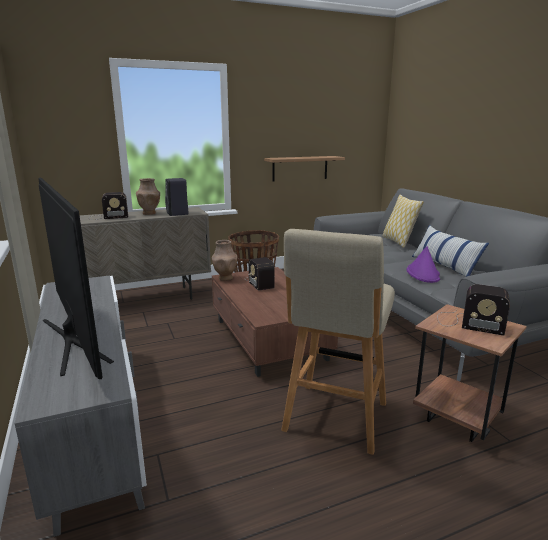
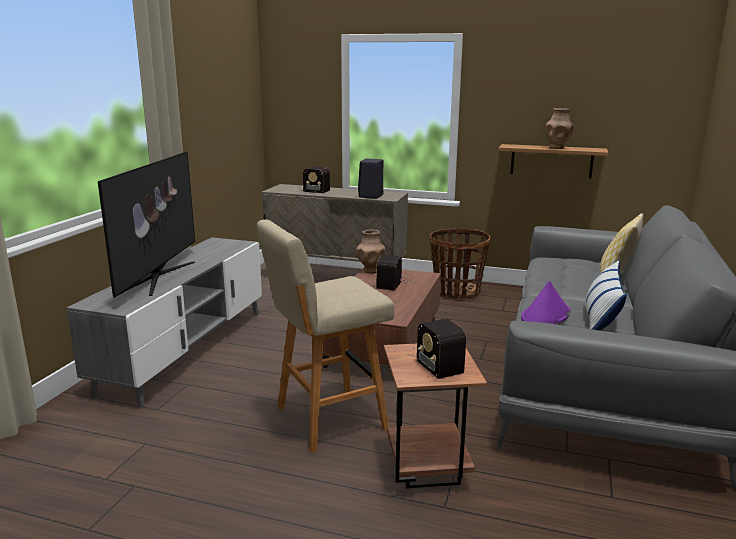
camera: 40 degrees right, 0 degrees up
(149, 213) = (349, 192): brown vase -> brown vase (557, 148)

